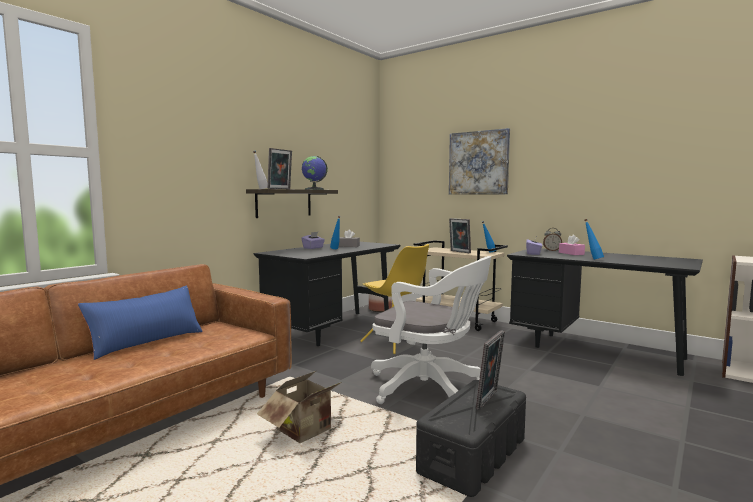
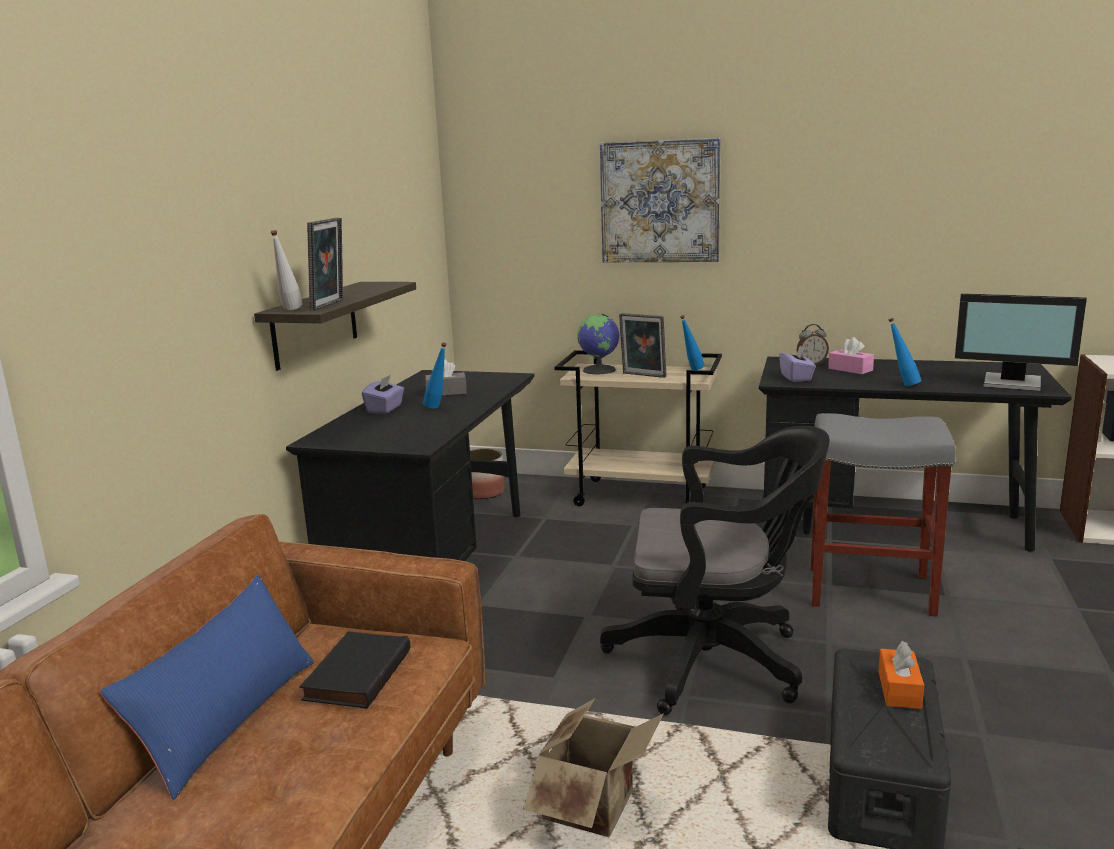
camera: 20 degrees left, 10 degrees up
(212, 337) = (356, 674): none -> black book
(314, 189) = (373, 287): globe -> globe (600, 370)
(395, 343) = (577, 570): yellow chair -> none
(430, 389) = (717, 661): white office chair -> black office chair
(489, 400) = (899, 689): picture frame -> orange tissue box
(550, 376) = (868, 591): none -> grey stool
(667, 263) = (1013, 383): none -> monitor

